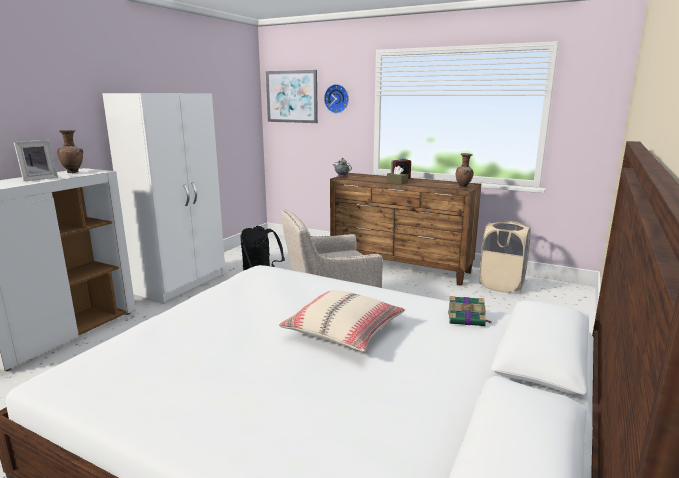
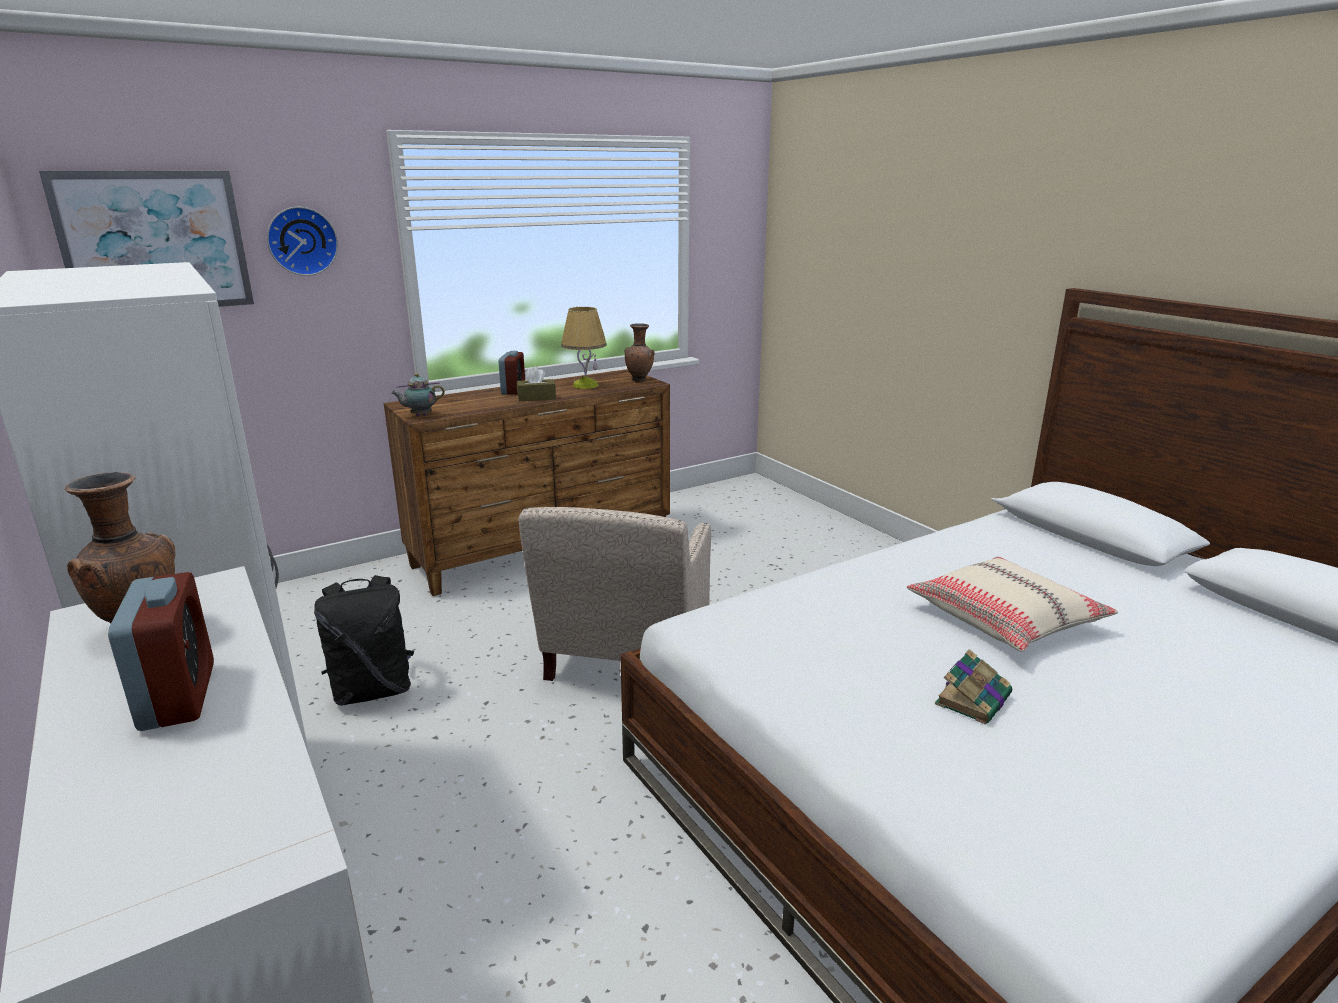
camera: 60 degrees left, 5 degrees up
(38, 178) = (178, 696): picture frame -> alarm clock
(432, 183) = (585, 385): none -> table lamp
(467, 319) = (996, 540): book -> book (973, 699)
(501, 285) = (693, 513): beige laundry basket -> none

